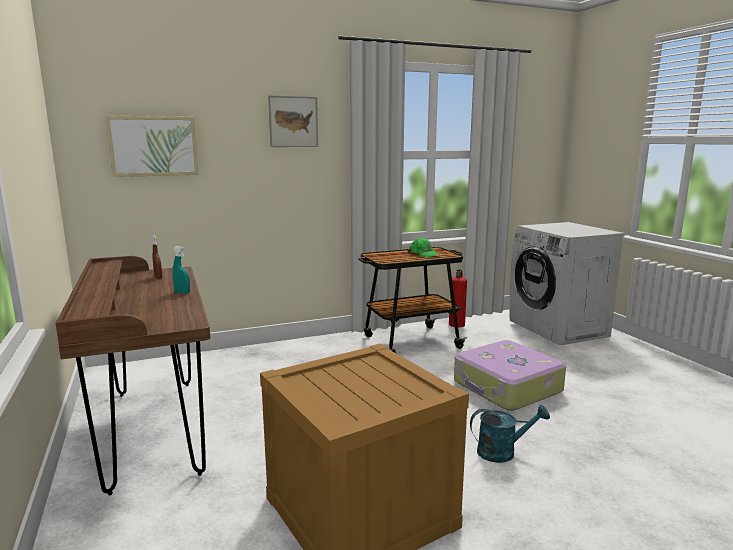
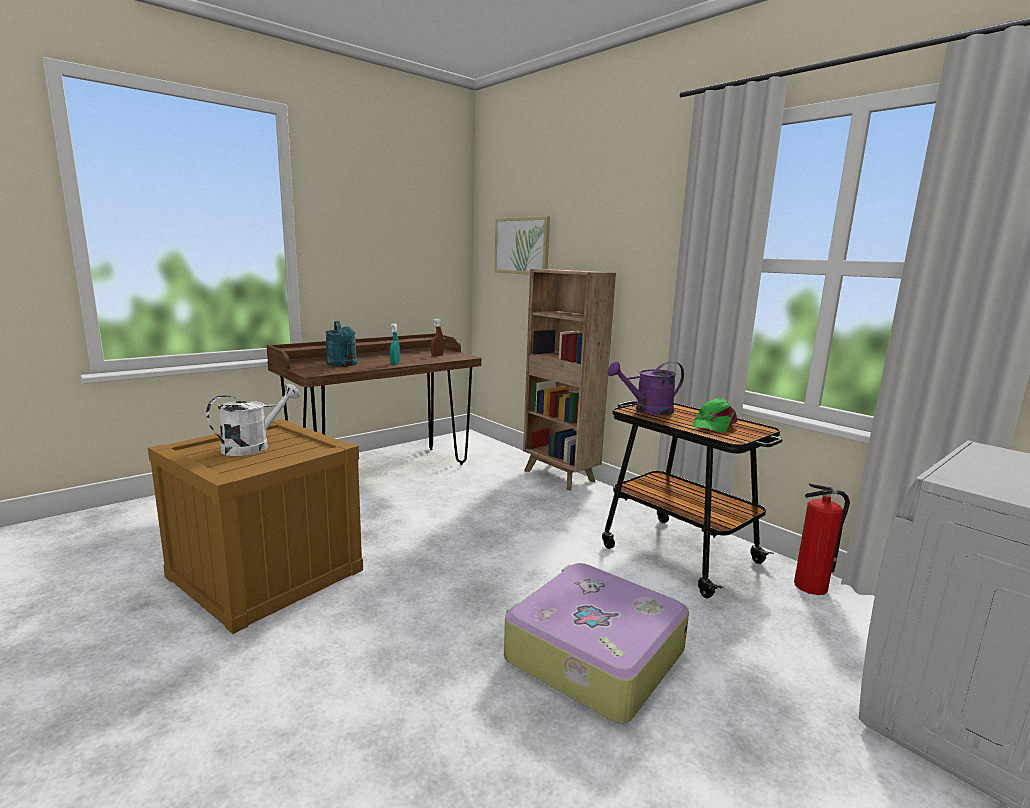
camera: 70 degrees right, 0 degrees up
(264, 350) = (560, 476): none -> brown bookcase
(293, 121) = (633, 217): picture -> none
(346, 387) = (253, 446): none -> white watering can
(385, 259) = (647, 410): none -> purple watering can
(503, 451) = (388, 657): turquoise watering can -> turquoise watering can (343, 365)

